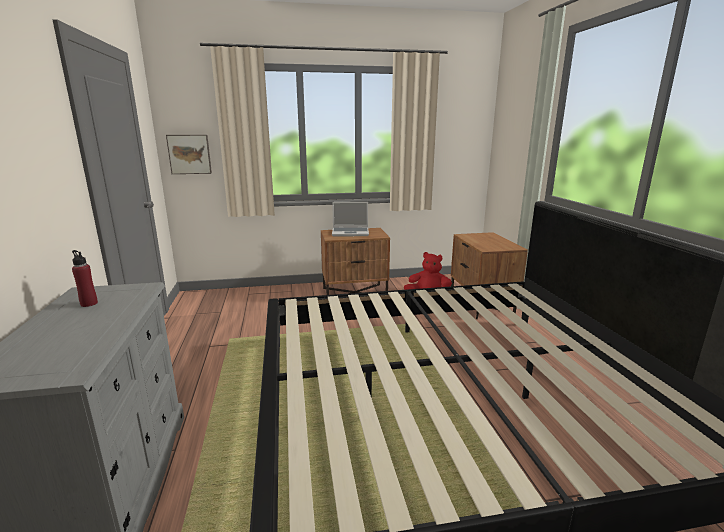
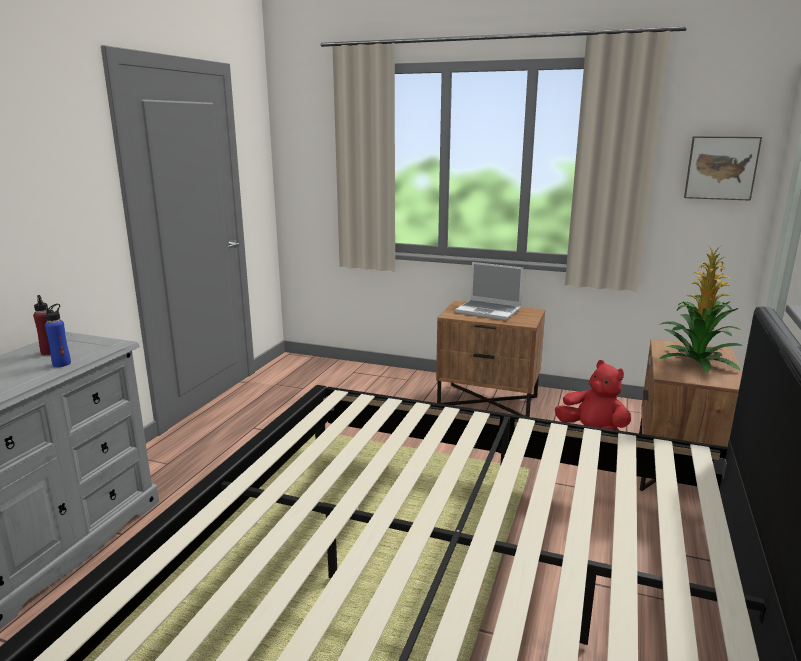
camera: 30 degrees right, 0 degrees up
(120, 308) = (62, 364): none -> blue bottle
(189, 154) = (306, 183): picture -> picture (721, 168)
(488, 240) = (696, 361): none -> potted plant

